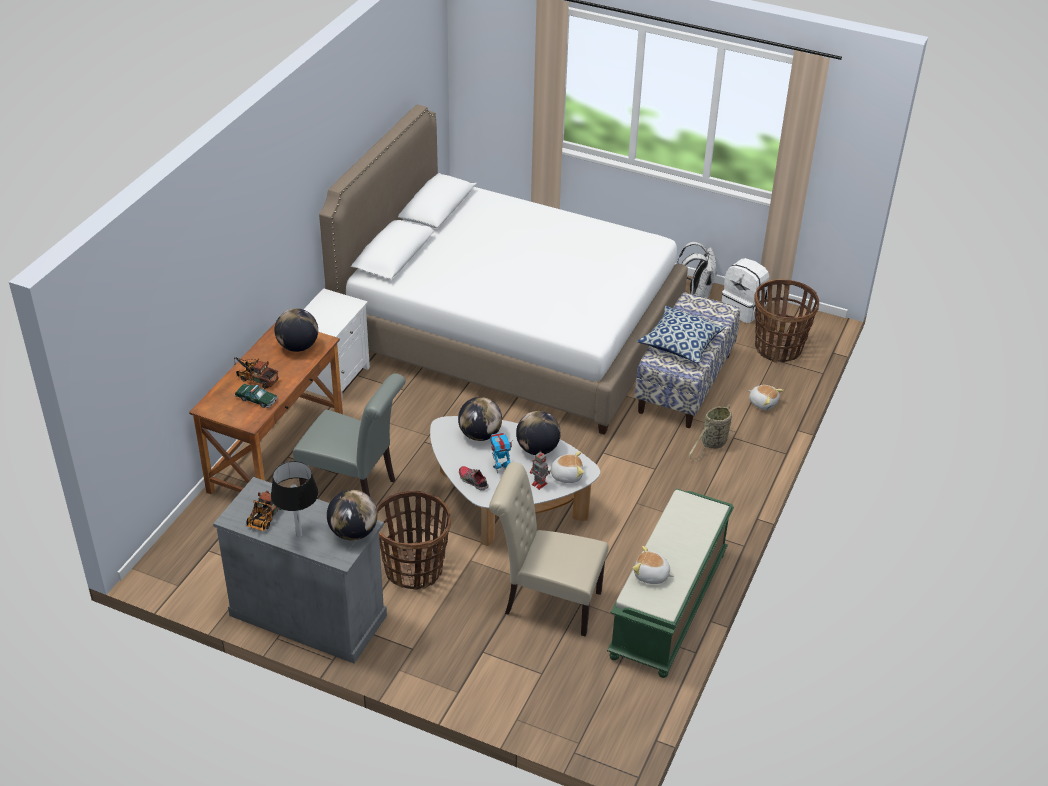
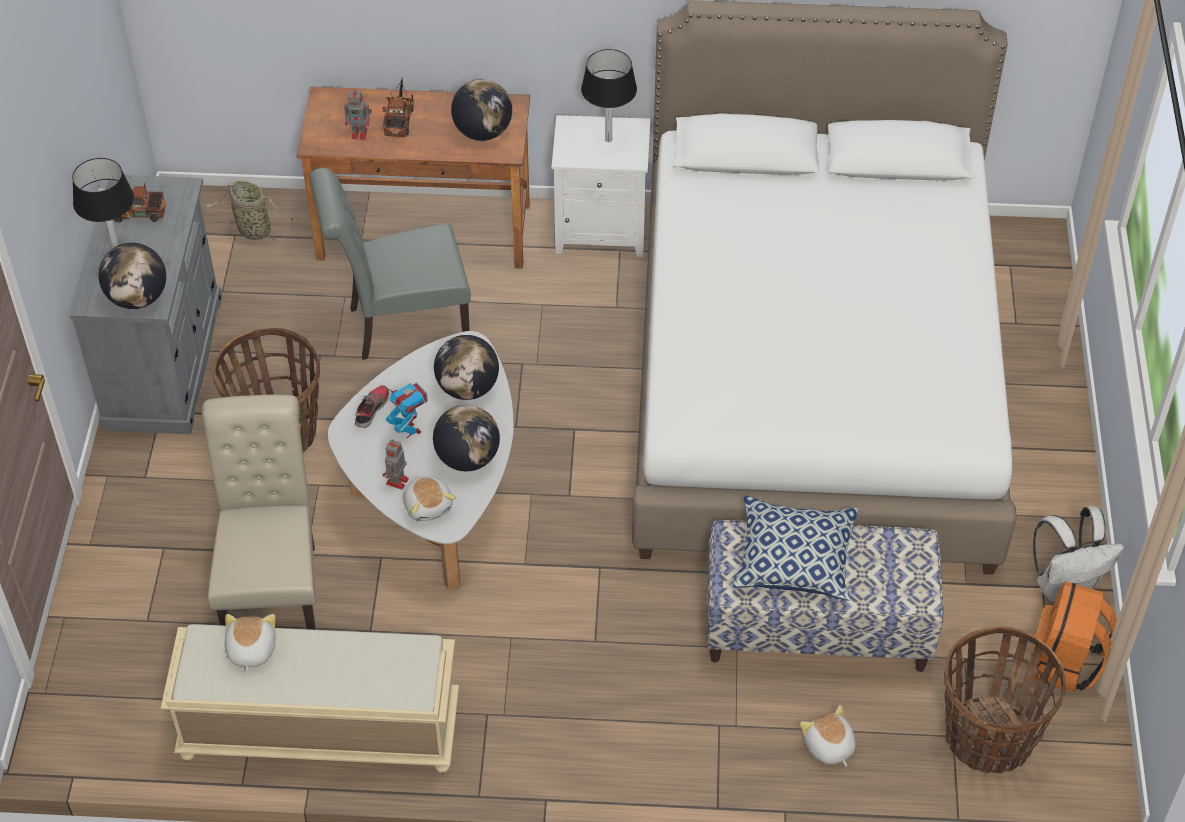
camera: 70 degrees right, 10 degrees up
(256, 399) = (360, 133): toy car -> toy robot
(329, 308) = (608, 139): none -> black table lamp
(354, 487) = (400, 325): grey chair -> grey chair turned 75 degrees clockwise
(669, 606) = (318, 731): green bench -> beige bench
(712, 444) = (689, 701): basket -> basket (251, 230)
(743, 309) = (1065, 663): white backpack -> orange backpack
(763, 402) = (828, 747): plush toy -> plush toy turned 135 degrees clockwise

